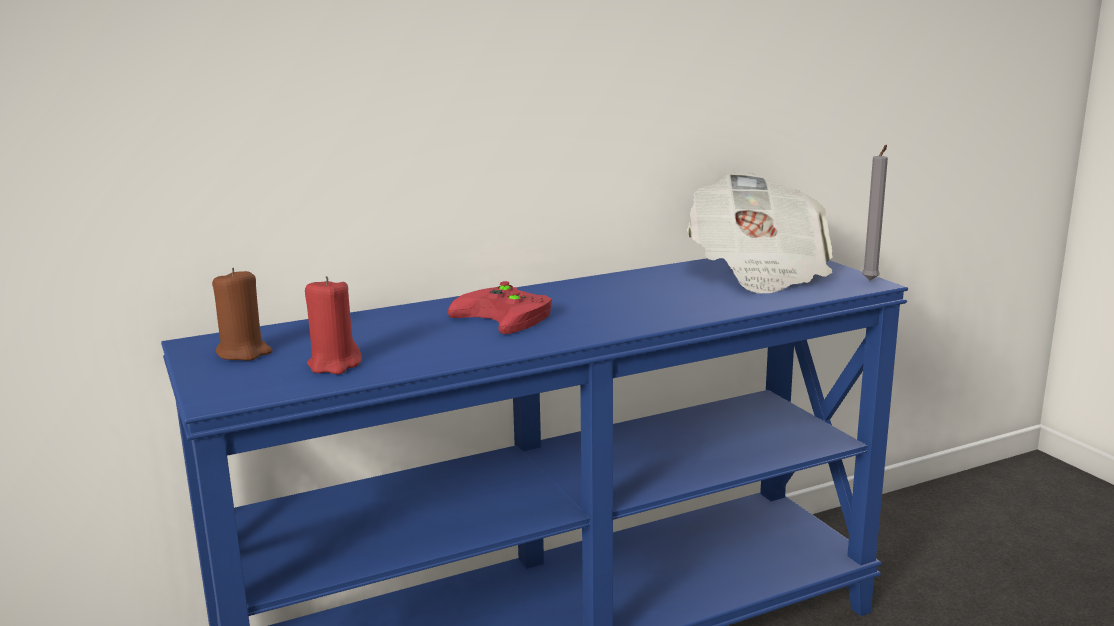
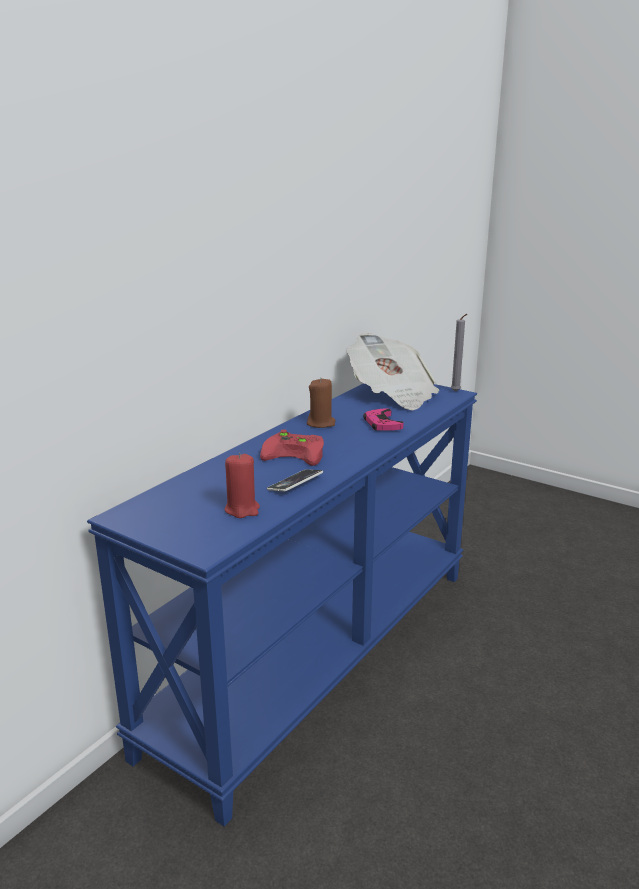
camera: 30 degrees left, 5 degrees up
(244, 353) = (167, 515): brown candle -> brown candle (321, 423)
(446, 350) = (295, 484): none -> phone
(683, 303) = (382, 424): none -> pink game controller

